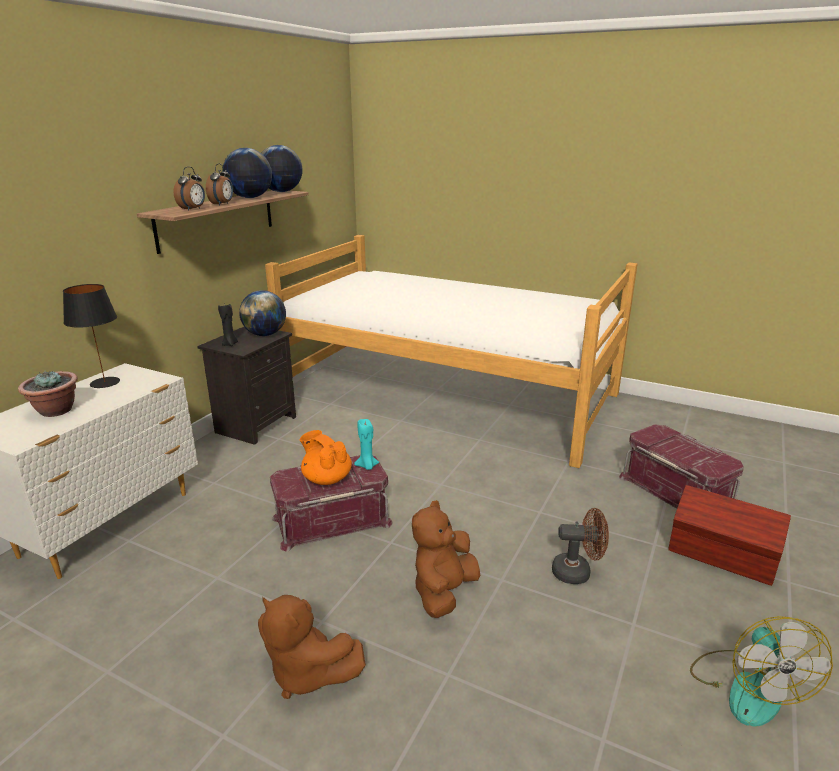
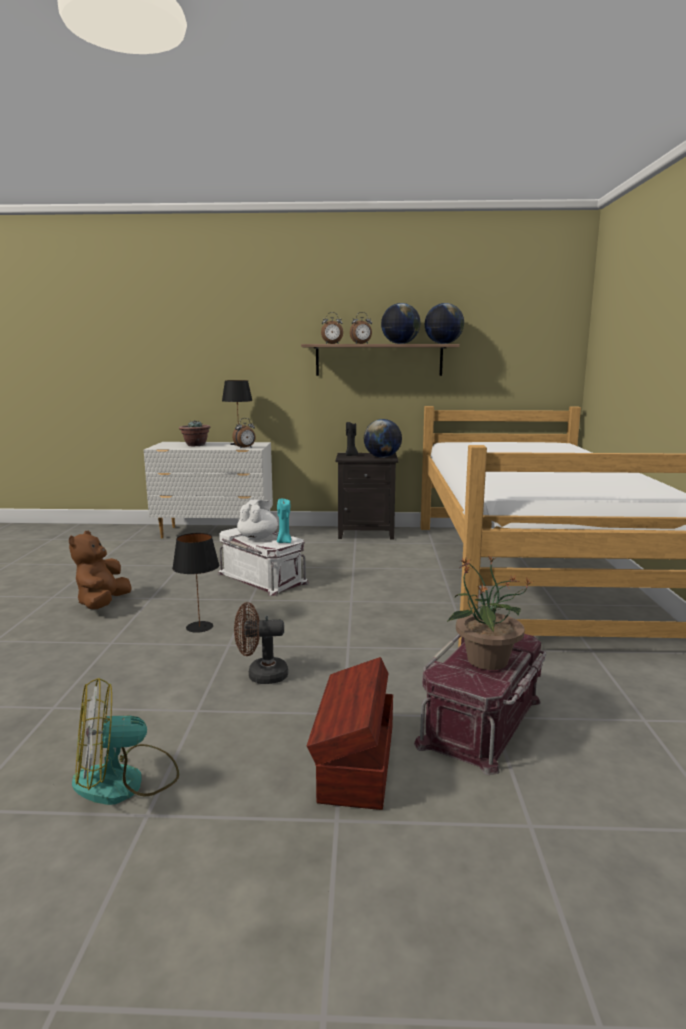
camera: 65 degrees right, 10 degrees down
(148, 383) = (245, 448): none -> alarm clock
(326, 478) = (258, 537): orange teapot -> white teapot
(331, 520) = (263, 578): red storage box -> white storage box
(443, 592) = (200, 626): brown plush toy -> black table lamp
(577, 572) = (261, 675): brown fan -> brown fan turned 105 degrees clockwise
(689, 450) = (486, 660): none -> potted plant

